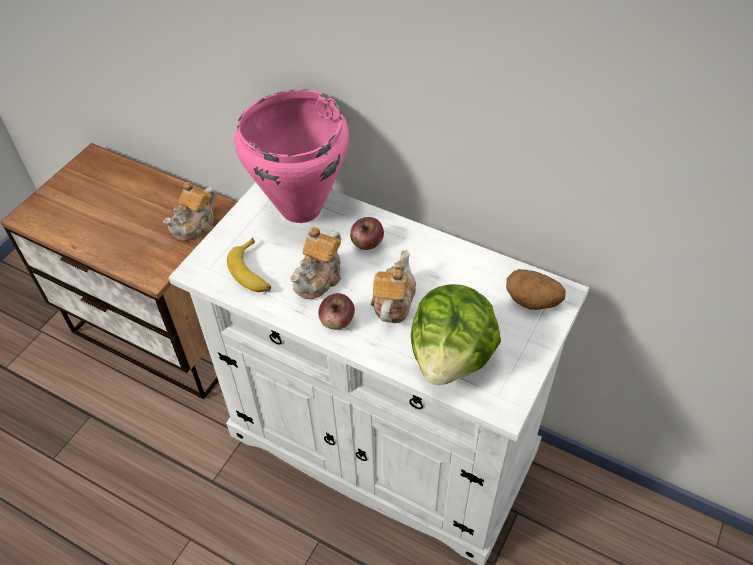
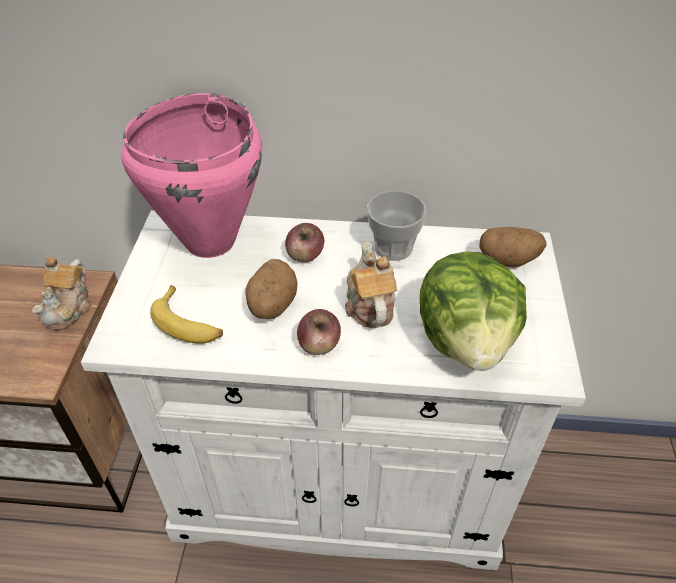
camera: 25 degrees left, 5 degrees down
(319, 278) = (272, 306): teapot -> potato
(442, 259) = (393, 248): none -> cup

